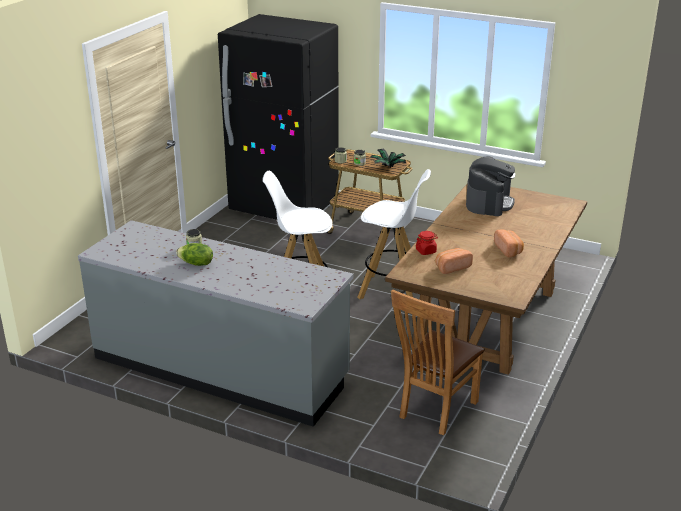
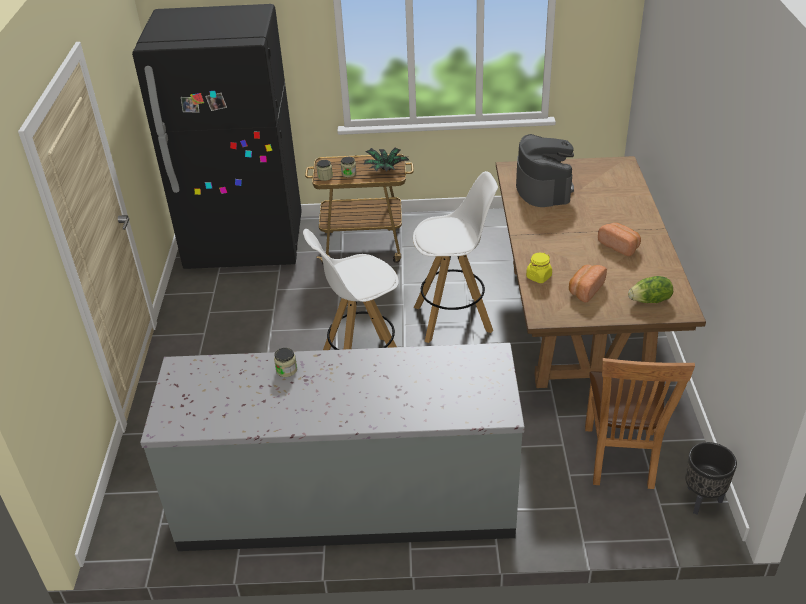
camera: 25 degrees left, 10 degrees up
(196, 264) = (313, 397): lettuce -> lettuce (650, 300)
(426, 251) = (539, 276): red jar -> yellow jar
(473, 454) = (701, 501): none -> black planter

